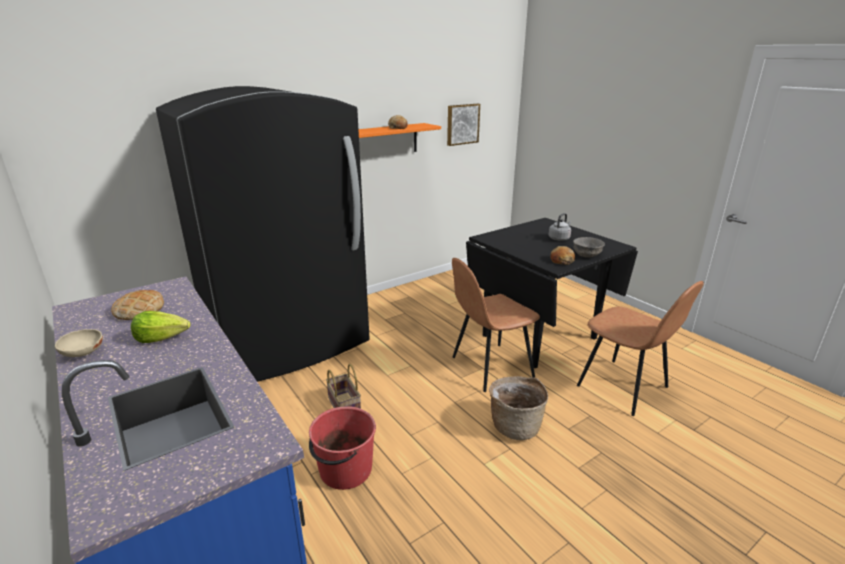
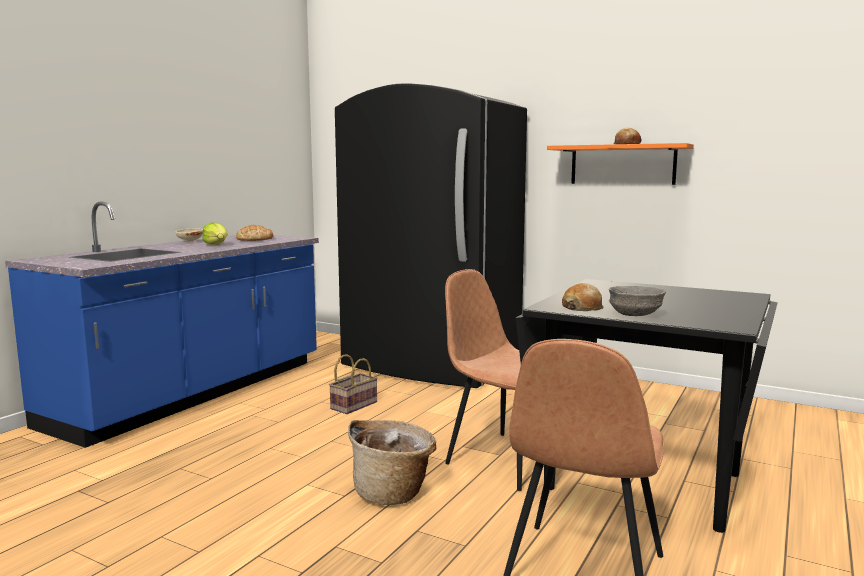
camera: 65 degrees right, 15 degrees down
(345, 470) = (262, 425): red bucket -> none
(462, 124) = (774, 151): picture -> none
(559, 238) = (680, 303): grey kettle -> none

